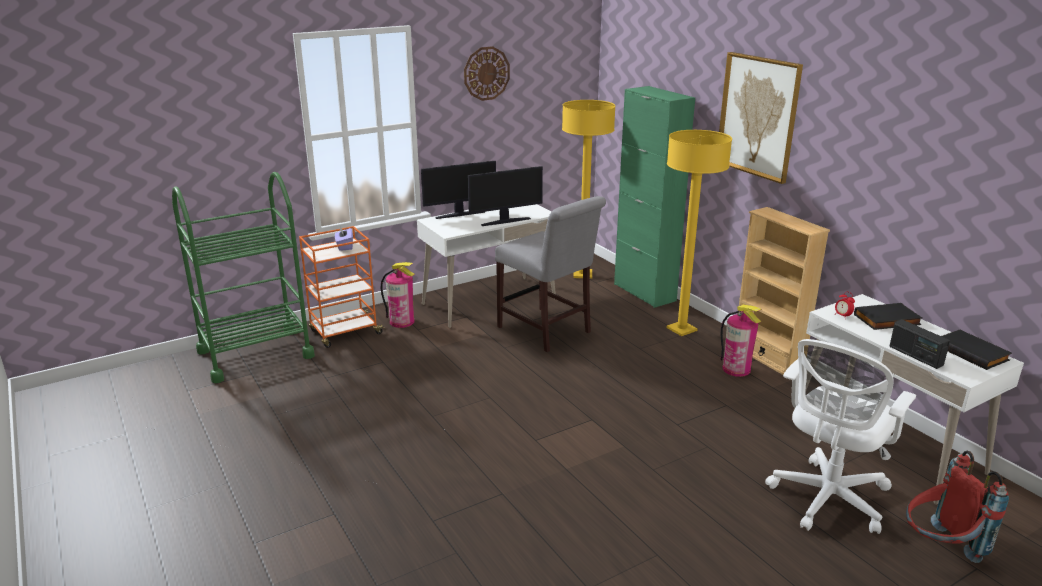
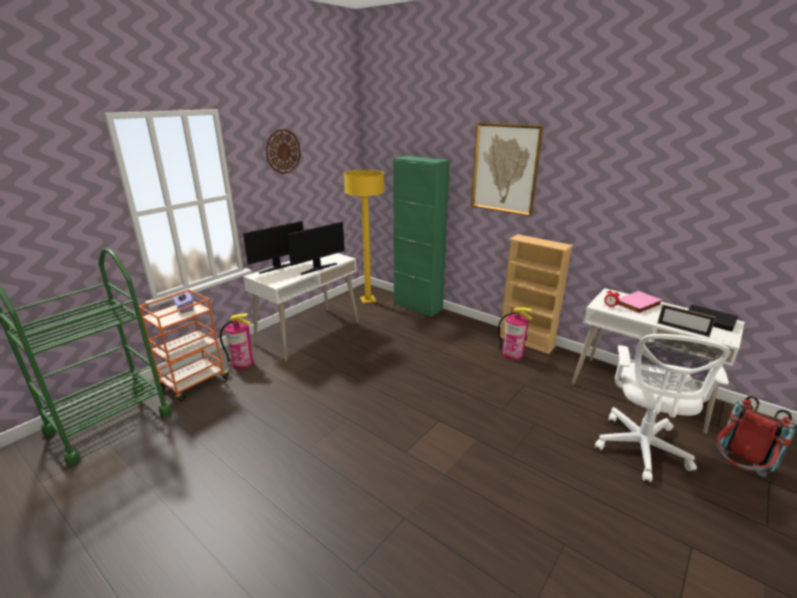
camera: 20 degrees left, 0 degrees up
(547, 331) = (365, 350): grey chair -> none
(681, 329) = (458, 330): yellow floor lamp -> none
(887, 320) = (638, 305): black book -> pink book
(915, 356) = (682, 329): radio -> picture frame

